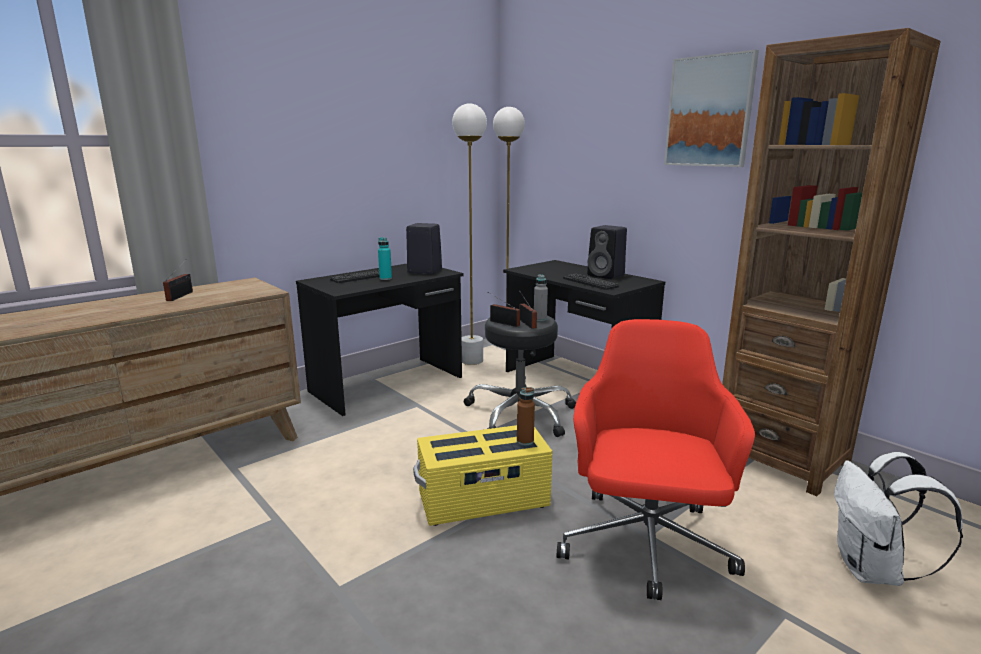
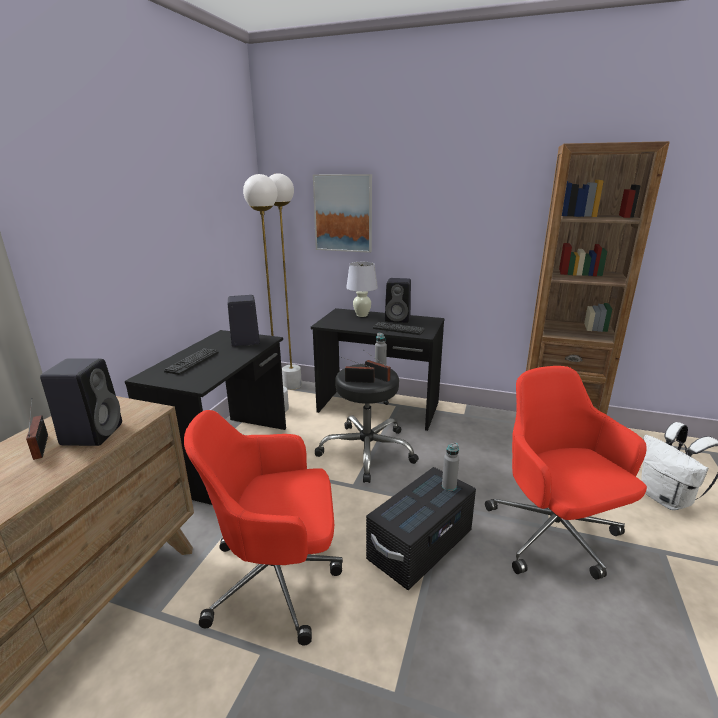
camera: 30 degrees left, 5 degrees up
(216, 295) = (93, 433): none -> black speaker
(335, 479) = (278, 579): none -> red office chair
(385, 278) = (221, 358): turquoise bottle -> none
(484, 501) = (421, 546): yellow storage box -> black storage box
(525, 441) = (449, 486): brown bottle -> grey bottle
(572, 268) = (362, 315): none -> white table lamp
(709, 111) = (476, 185): picture -> picture (343, 213)

